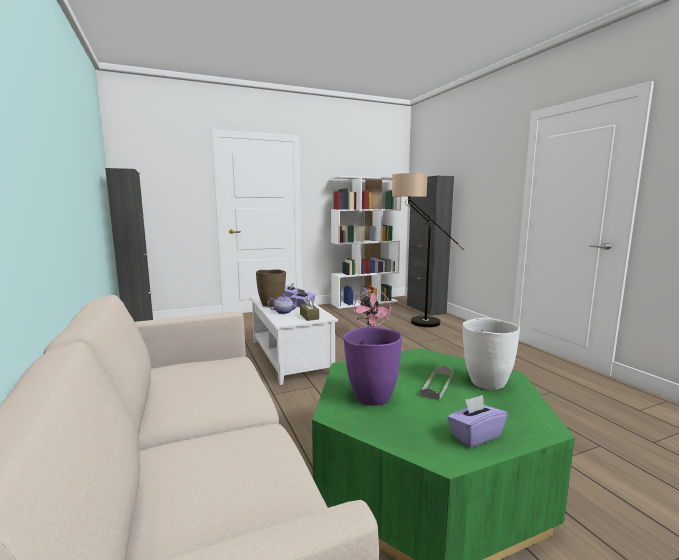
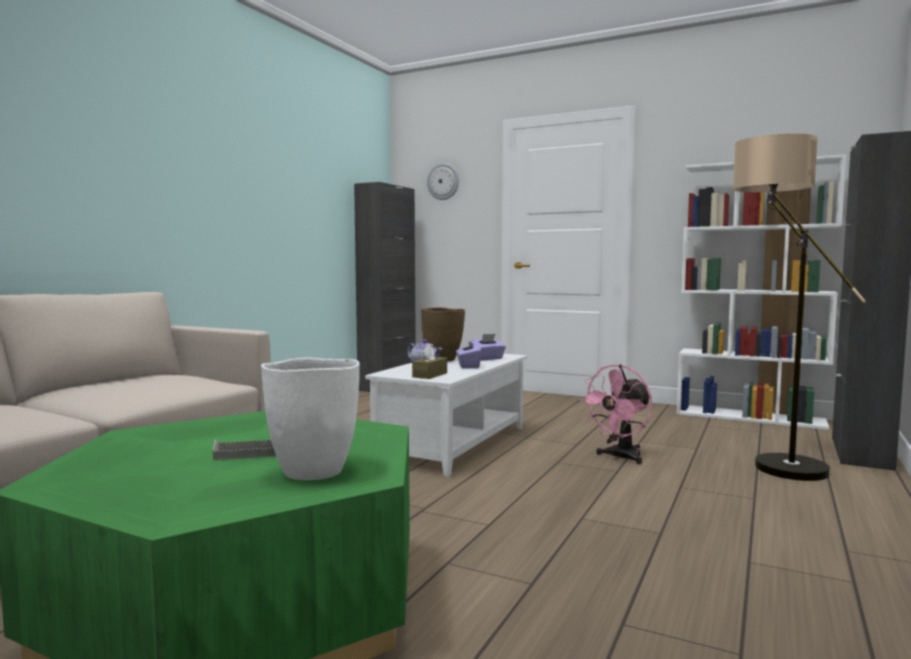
camera: 50 degrees right, 5 degrees down
(162, 168) = (443, 181): none -> wall clock
(371, 397) = (188, 436): purple vase -> none
(475, 436) = (112, 488): purple tissue box -> none

